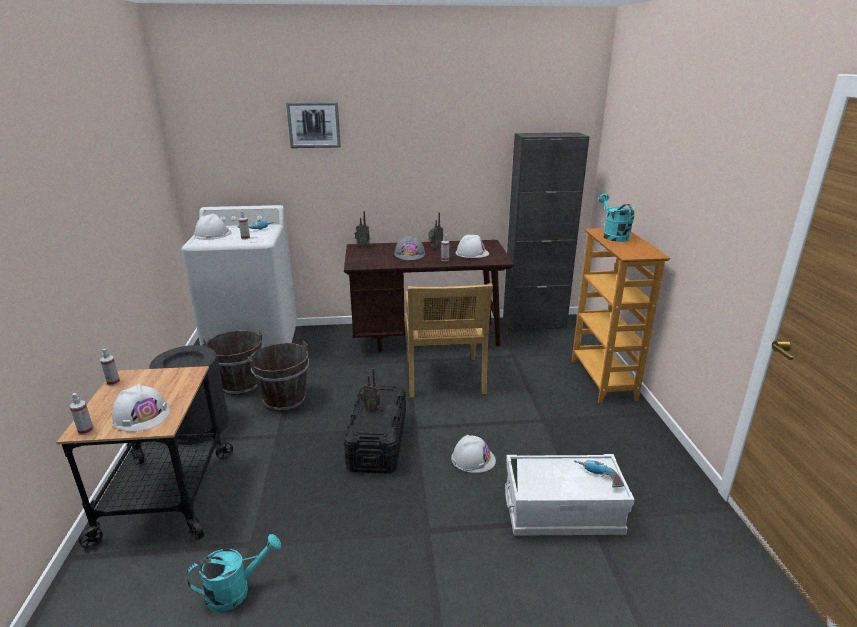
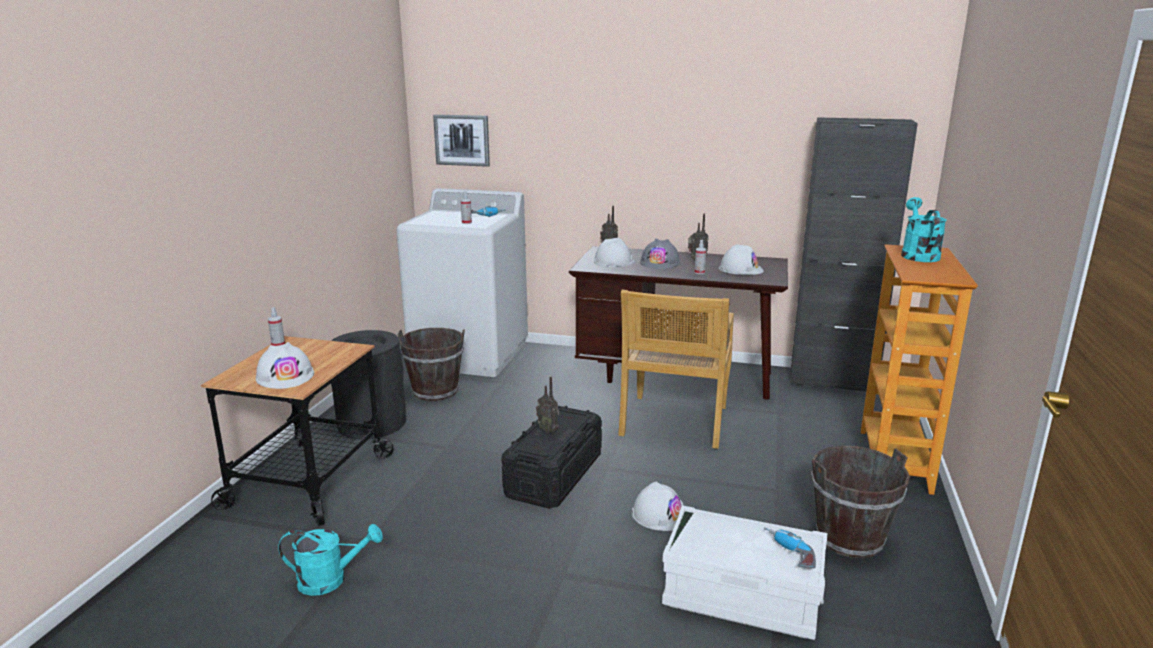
camera: 20 degrees right, 5 degrees down
(86, 430) = (230, 380): spray bottle -> none
(213, 234) = (436, 217): white hard hat -> white hard hat (614, 261)
(284, 401) = (473, 414): brown bucket -> brown bucket (849, 539)
(314, 125) = (565, 99): picture -> picture (462, 140)

